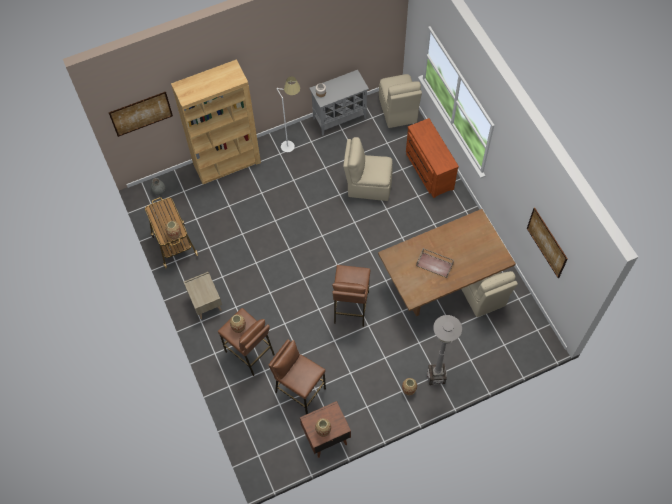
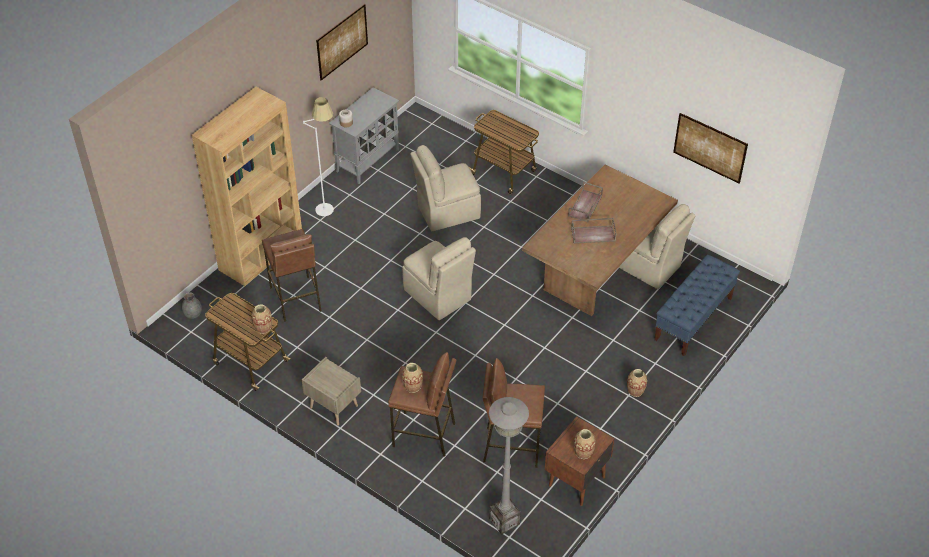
camera: 30 degrees left, 15 degrees down
(141, 114) = (160, 192): picture -> picture (342, 41)
(350, 307) = (511, 338): brown stool -> brown stool (295, 299)
(398, 111) = (430, 130): beige chair -> beige chair (438, 296)
(428, 170) = (504, 173): brown dresser -> cart
(436, 377) = (656, 365): grey floor lamp -> grey floor lamp (504, 521)
(444, 238) = (585, 206): none -> brown tray
(486, 353) = (693, 319): none -> blue bench

